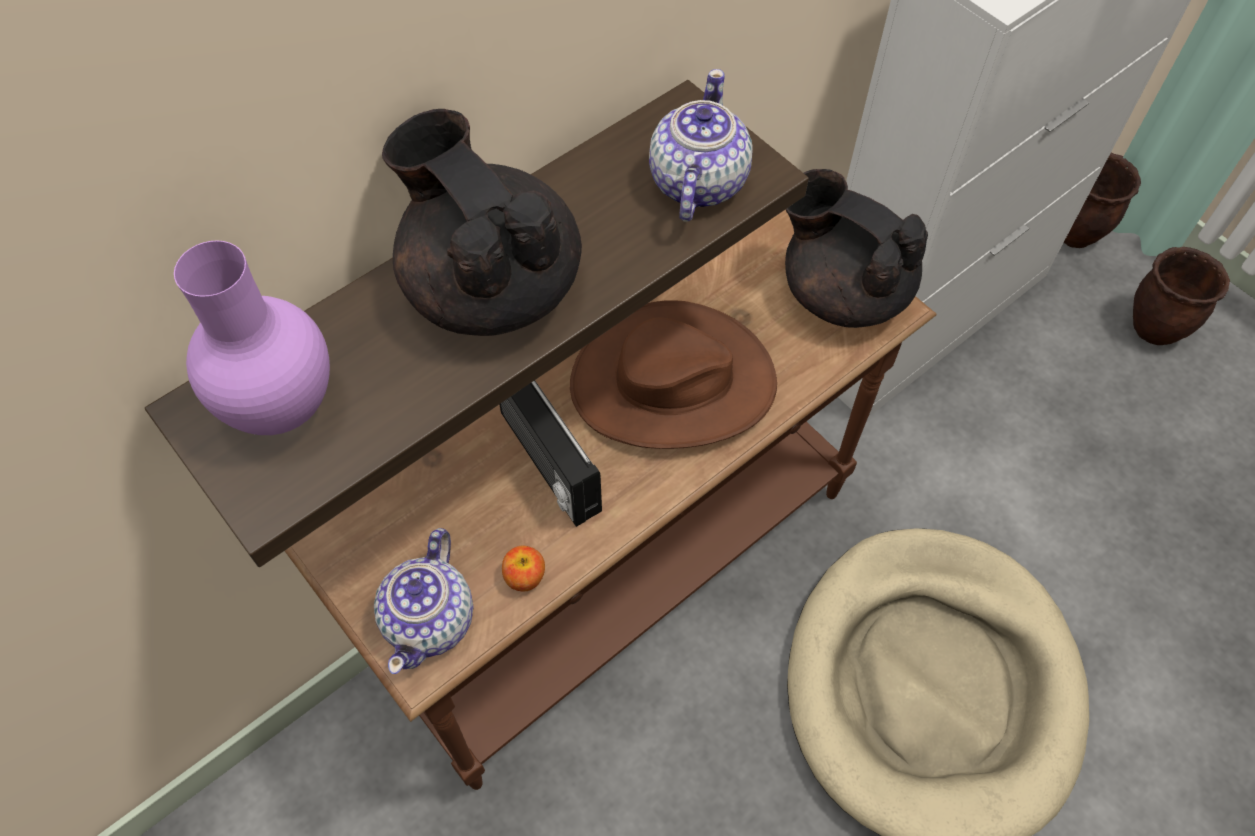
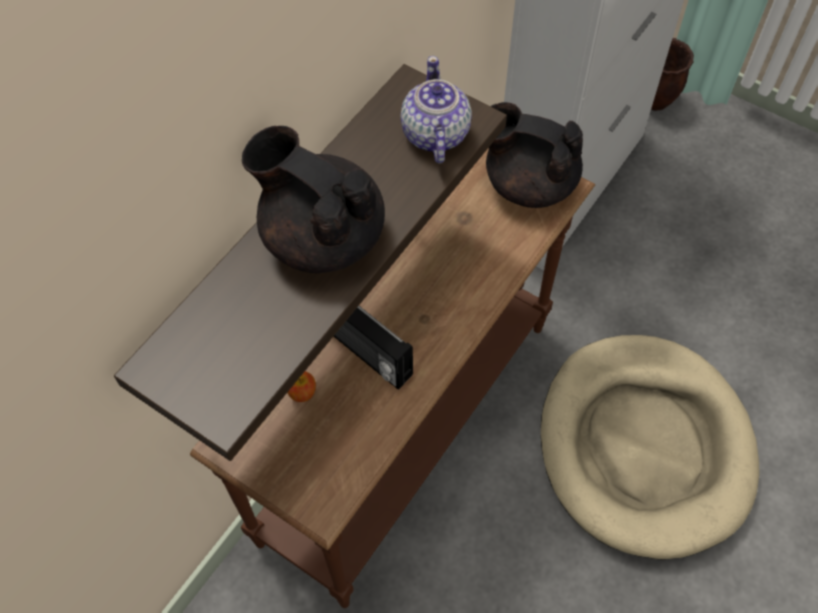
camera: 15 degrees left, 0 degrees up
(282, 410) = (211, 354): purple vase -> none
(431, 619) = (319, 478): teapot -> none
(525, 576) = (374, 432): apple -> apple (302, 392)
(673, 383) = (433, 275): brown hat -> none
(1154, 328) = (727, 156): brown planter -> none

